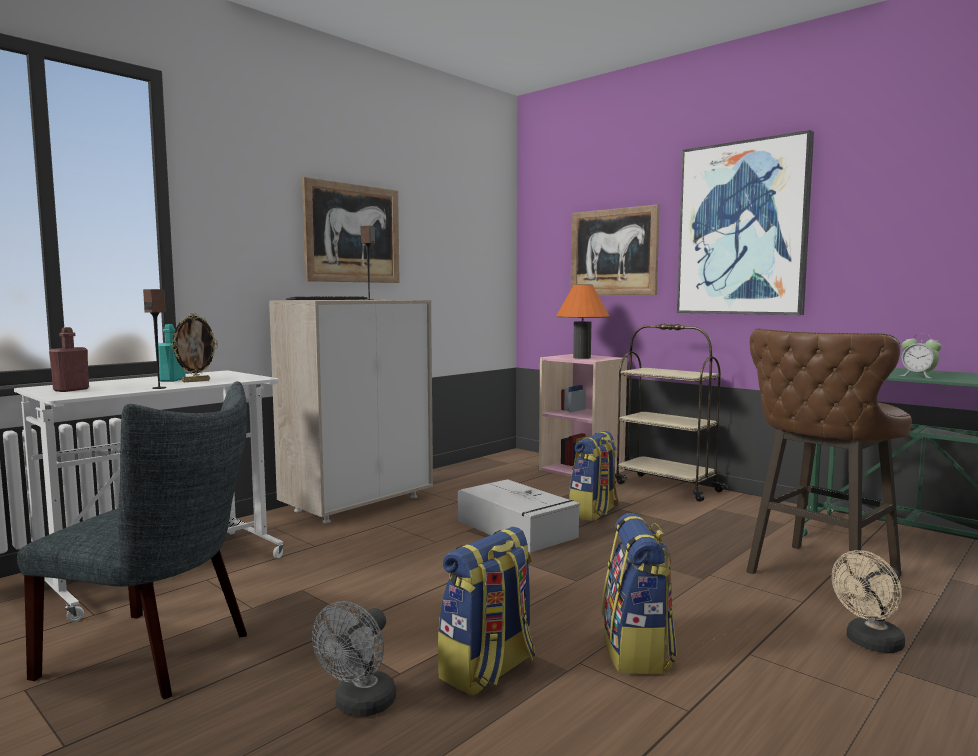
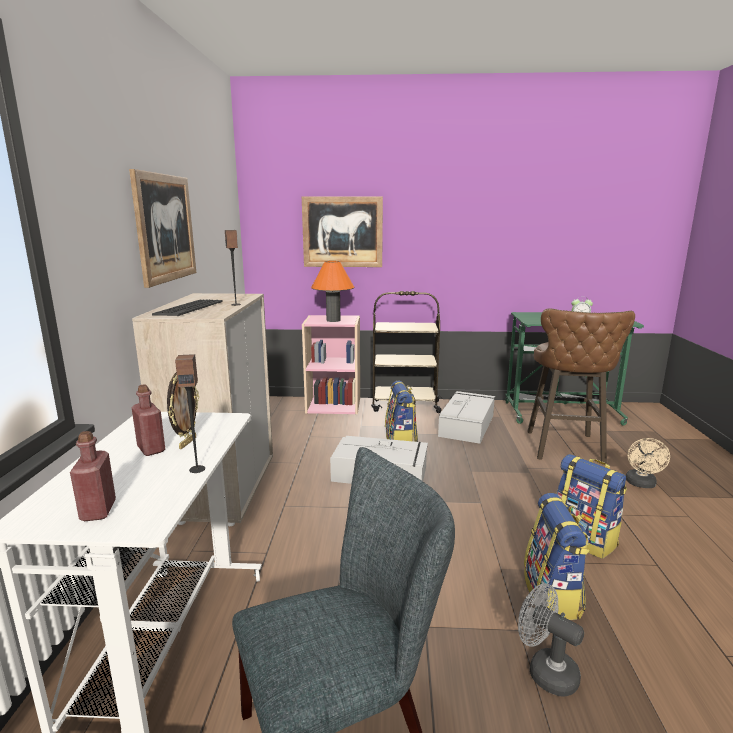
camera: 40 degrees left, 10 degrees up
(172, 380) = (151, 449): turquoise bottle -> red bottle
(360, 706) = (545, 670): grey fan -> grey fan turned 150 degrees clockwise
(714, 519) = (467, 425): none -> grey storage box
(742, 229) = (448, 220): picture -> none

